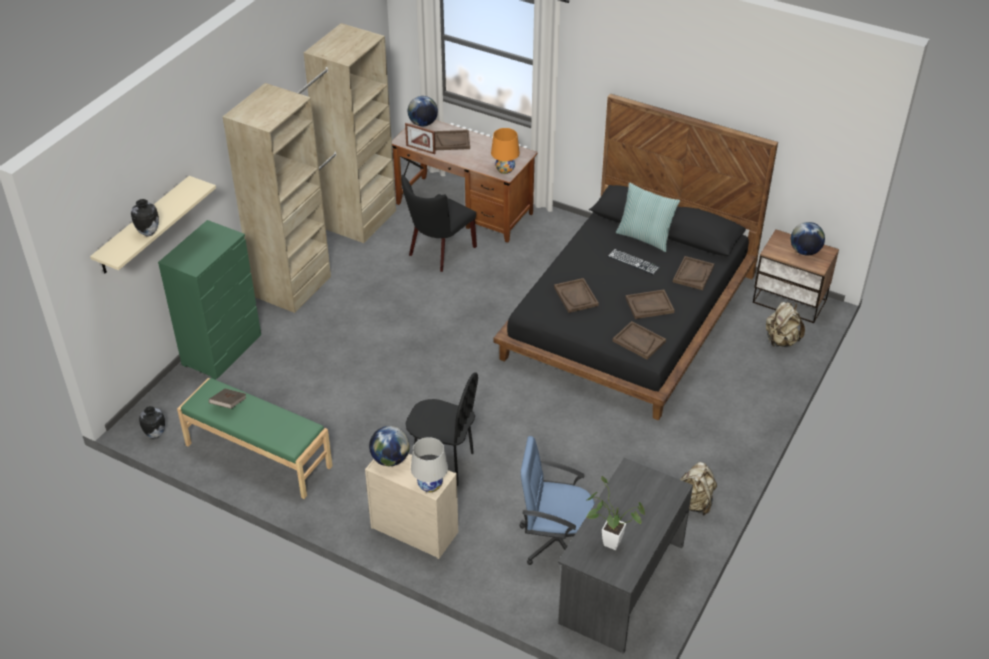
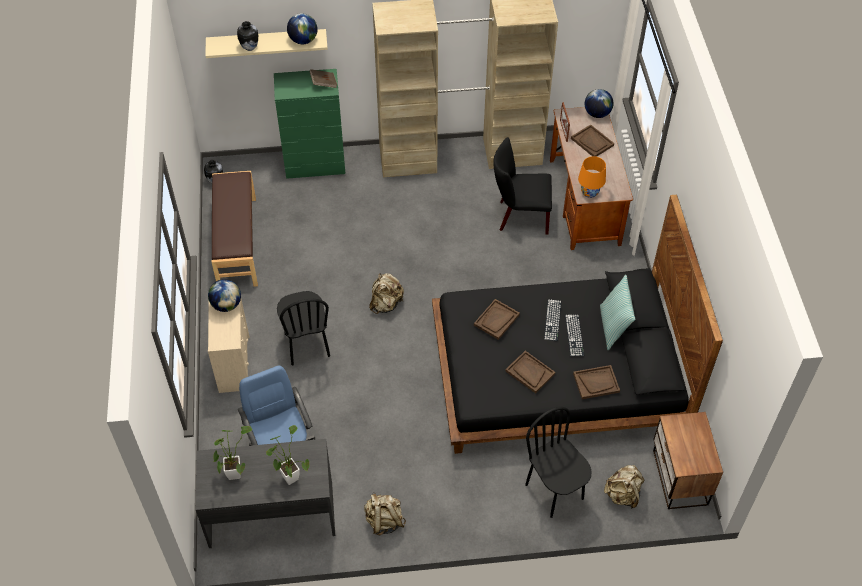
camera: 55 degrees right, 10 degrees up
(228, 404) = (232, 195): brown book -> brown book (323, 83)
(258, 456) = (236, 242): green bench -> brown bench
(430, 485) = (218, 340): white table lamp -> none
(449, 384) = (386, 304): none -> beige backpack
(606, 265) = (552, 320): none -> keyboard
(638, 341) = (481, 387): brown tray -> none
(646, 503) = (289, 475): none -> potted plant
(747, 378) = (555, 491): none -> black chair
(804, 251) = (694, 447): globe -> globe (303, 40)

